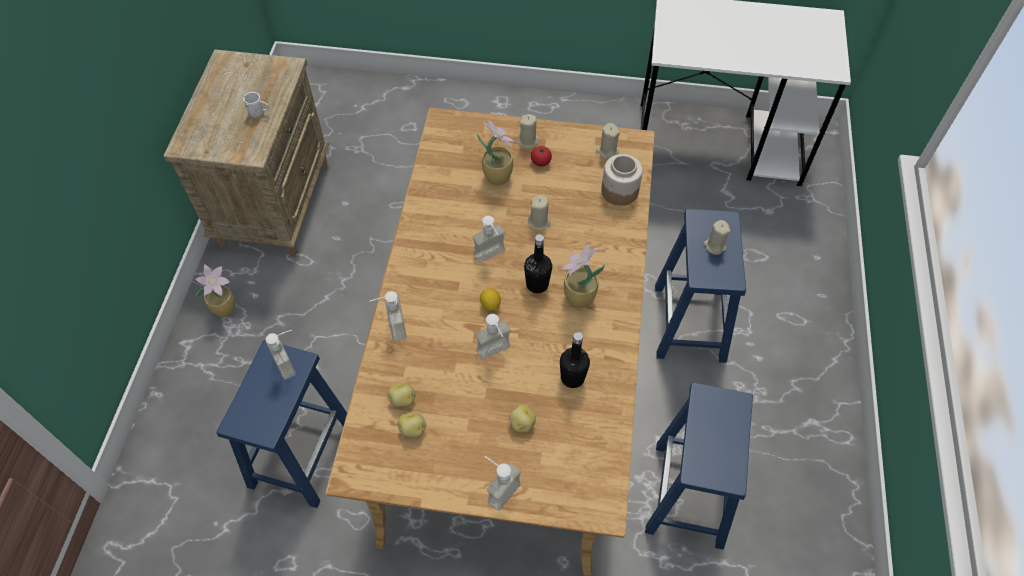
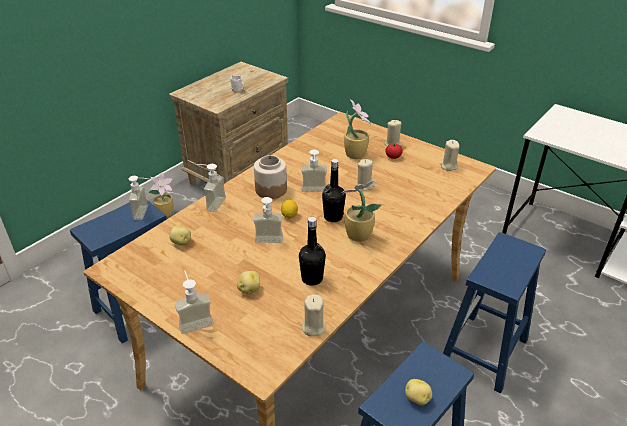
camera: 30 degrees right, 20 degrees down
(413, 430) = (171, 261): potato -> potato (417, 399)
(619, 191) = (440, 189): jar -> jar (271, 189)
(714, 246) = (508, 262): beige candle -> beige candle (313, 327)

